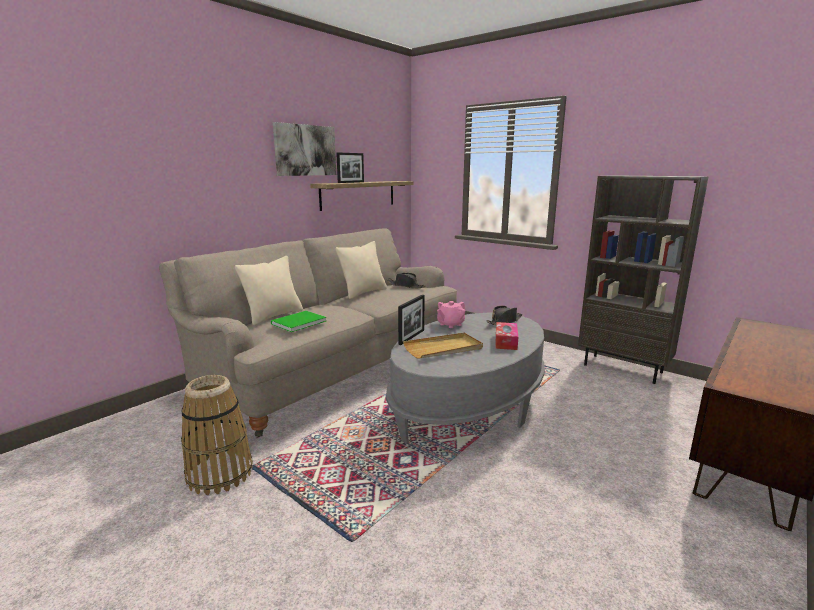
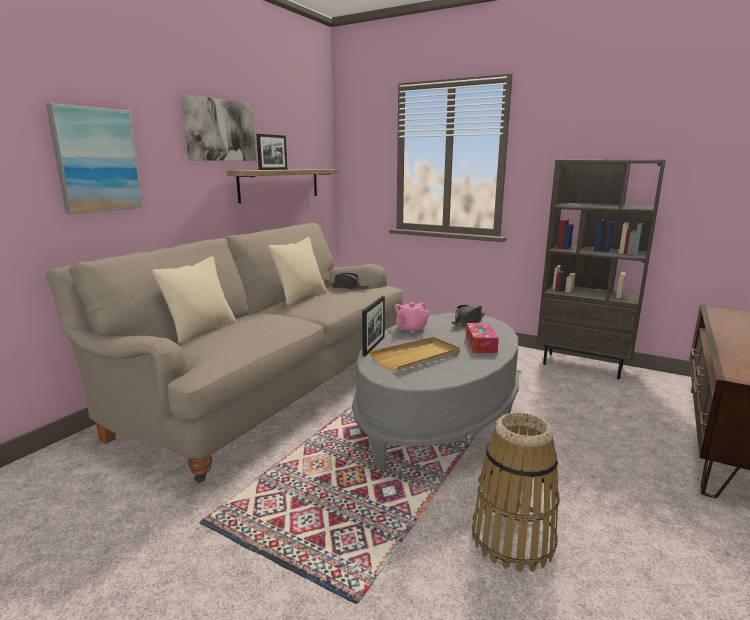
camera: 10 degrees left, 0 degrees up
(202, 177) = (97, 160): none -> picture
(220, 473) = (161, 536): basket -> basket (513, 539)
(297, 322) = (236, 337): green book -> none

